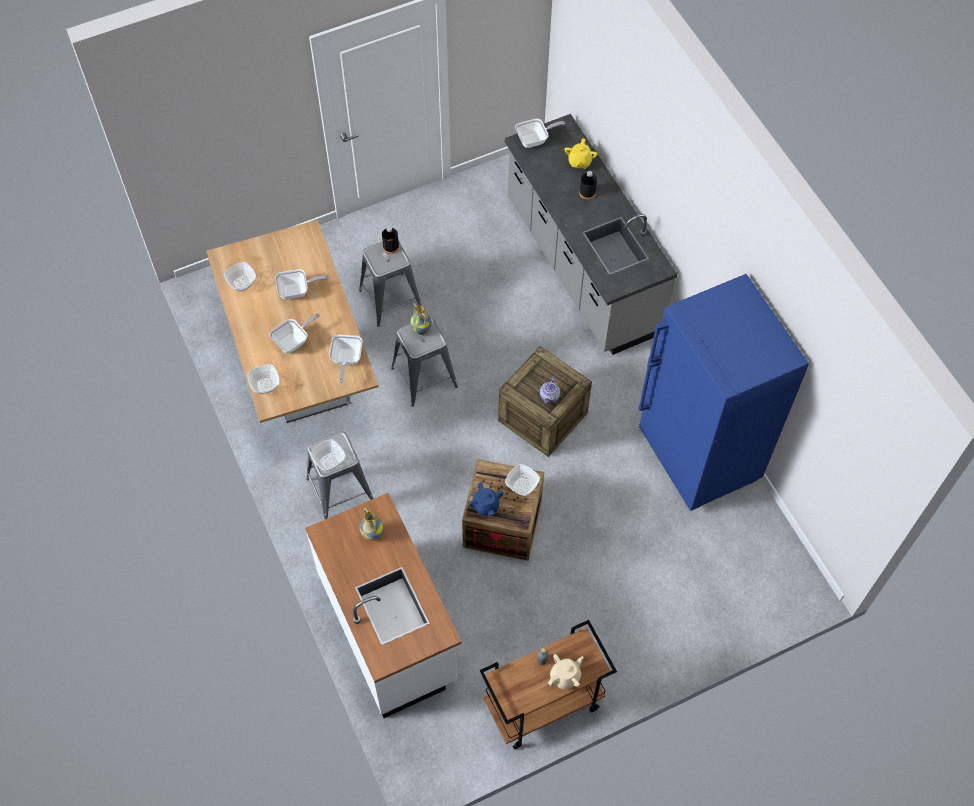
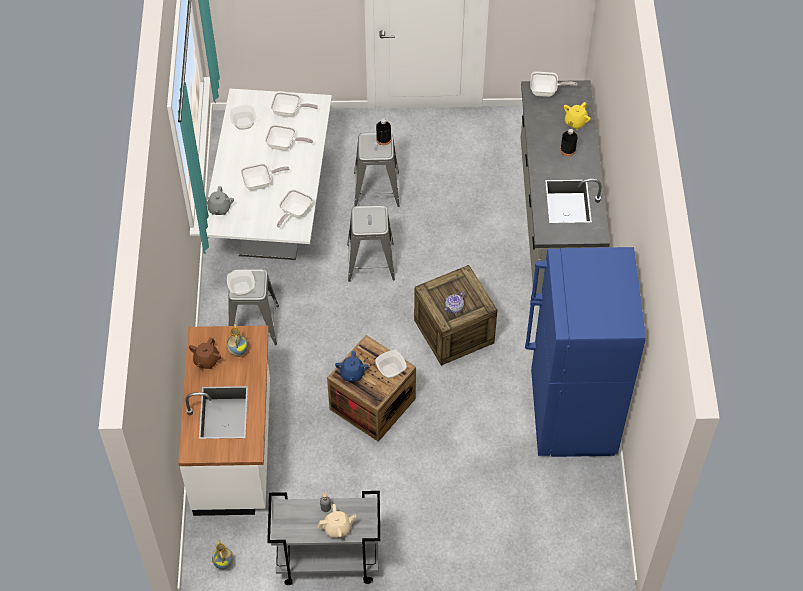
camera: 25 degrees right, 5 degrees down
(265, 385) = (219, 209): bowl -> grey teapot
(283, 253) = (289, 112): none -> frying pan
(301, 367) = (274, 216): brown dining table -> white dining table
(344, 557) = (206, 360): none -> brown teapot
(422, 330) = (373, 214): vase -> vase (224, 564)
(542, 706) = (327, 561): brown cart -> grey cart

